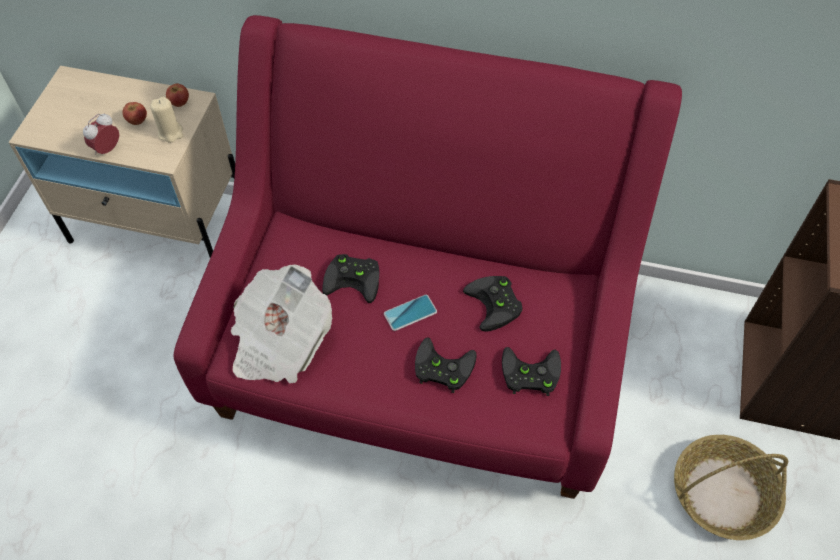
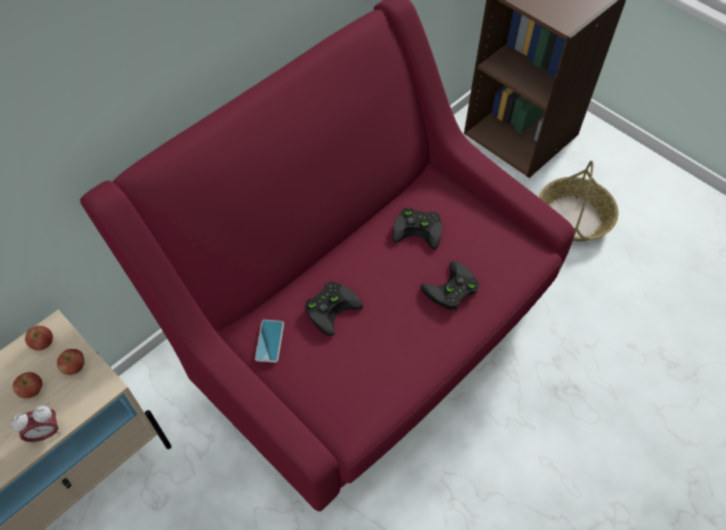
camera: 60 degrees left, 0 degrees up
(107, 149) = (45, 433): alarm clock -> alarm clock turned 90 degrees counterclockwise
(170, 132) = (74, 367): beige candle -> apple
(280, 341) = (354, 390): newspaper -> none
(410, 313) = (389, 286): phone -> phone (269, 341)
(528, 374) = (489, 241): black game controller -> none

